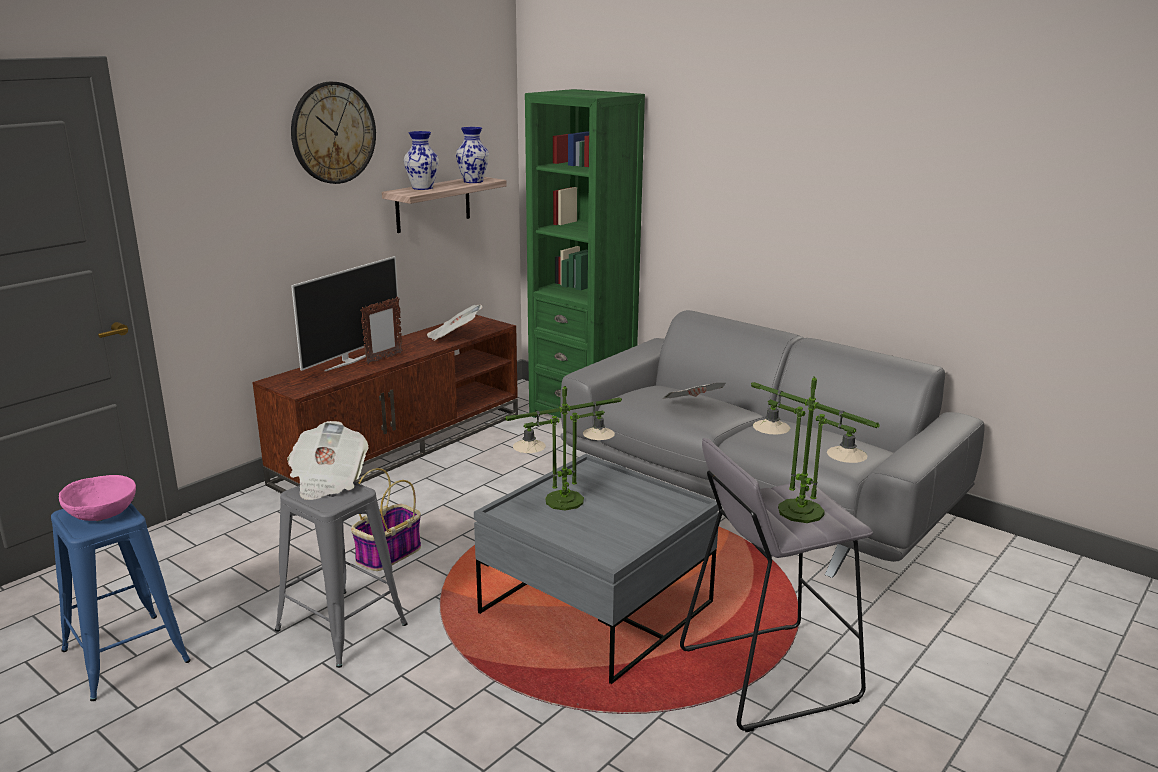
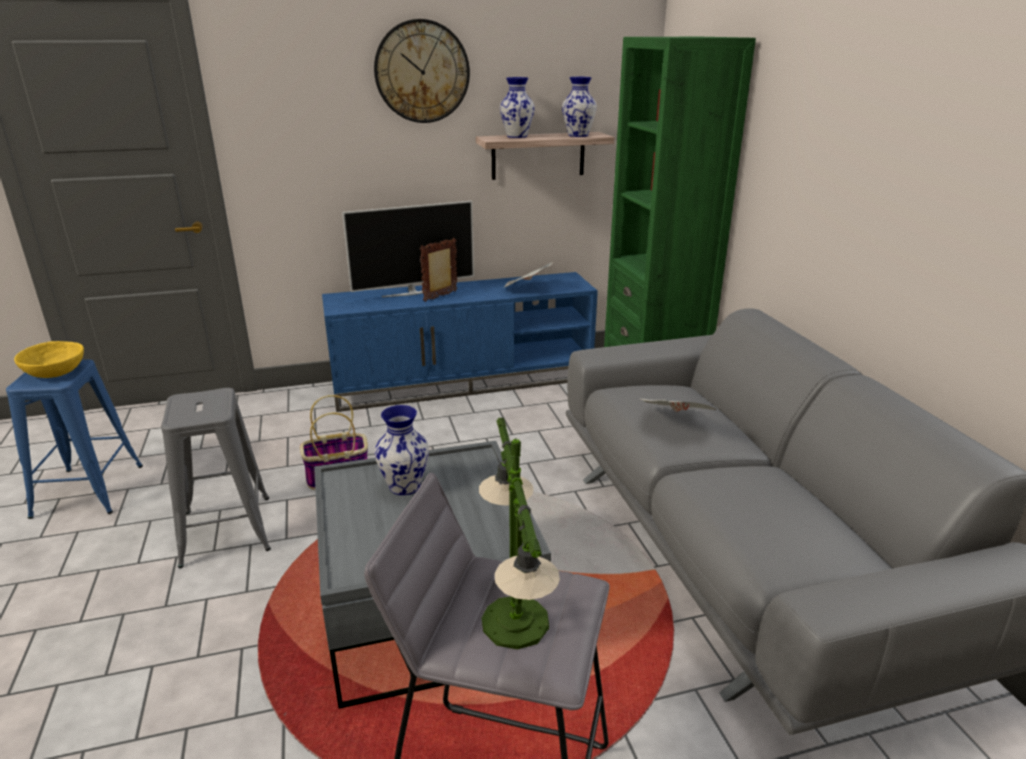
camera: 35 degrees right, 5 degrees up
(101, 513) = (55, 372): pink bowl -> yellow bowl
(328, 481) = (215, 395): newspaper -> none
(384, 358) = (441, 296): picture frame -> picture frame turned 150 degrees clockwise
(402, 446) = (465, 381): brown tv stand -> blue tv stand
(563, 501) = (405, 486): table lamp -> vase

